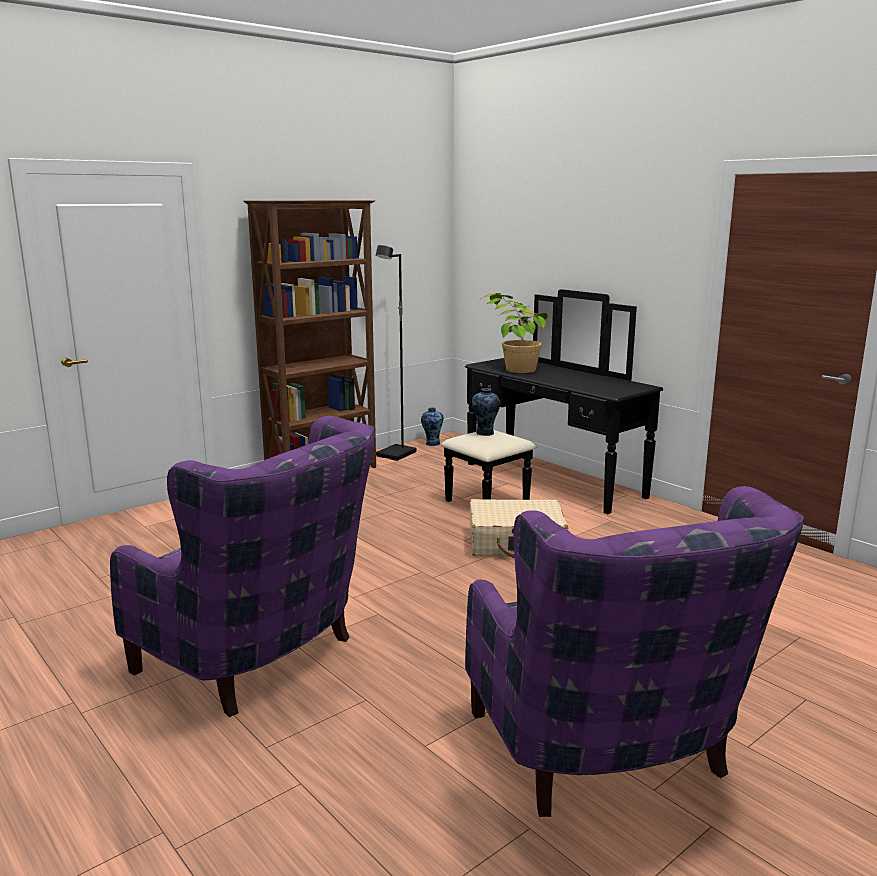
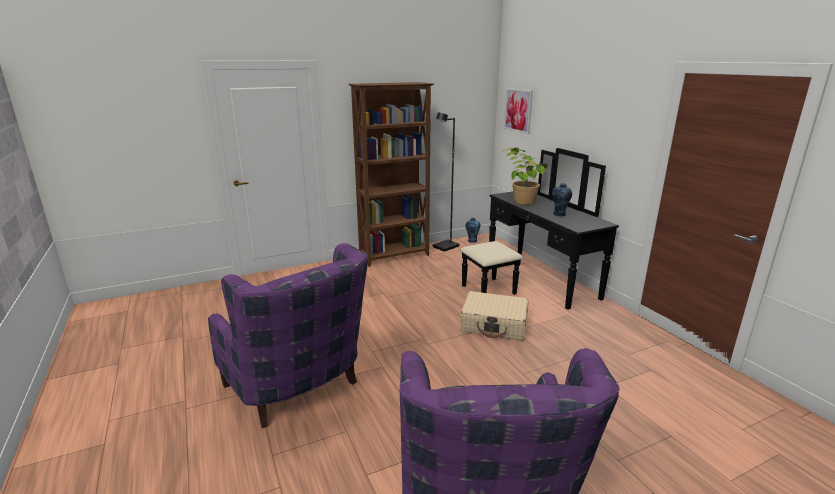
camera: 15 degrees right, 5 degrees up
(485, 433) = (490, 245): vase -> vase (559, 214)
(490, 242) = (518, 110): none -> picture

